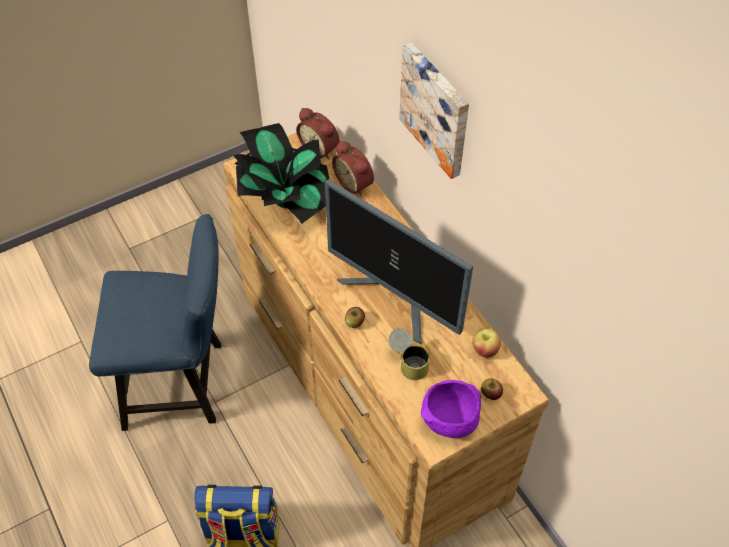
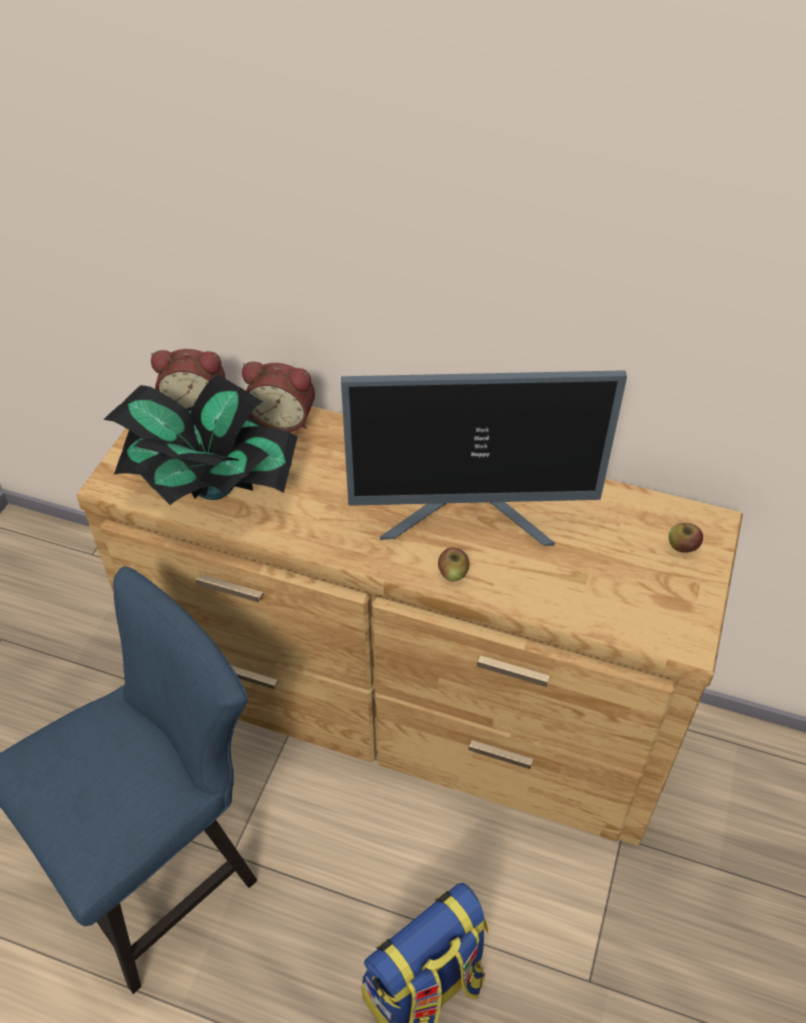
camera: 40 degrees left, 5 degrees down
(408, 362) = (561, 574): can -> none
(437, 109) = (430, 205): picture -> none
(449, 422) = (676, 608): purple bowl -> none
(484, 349) = (625, 505): apple -> none

